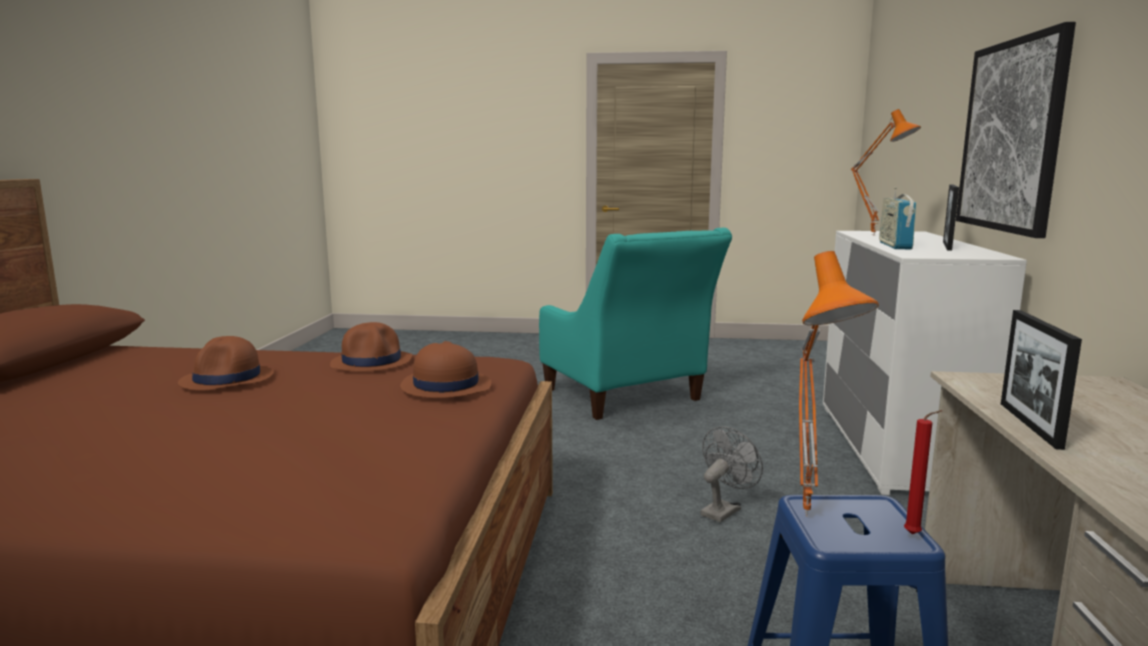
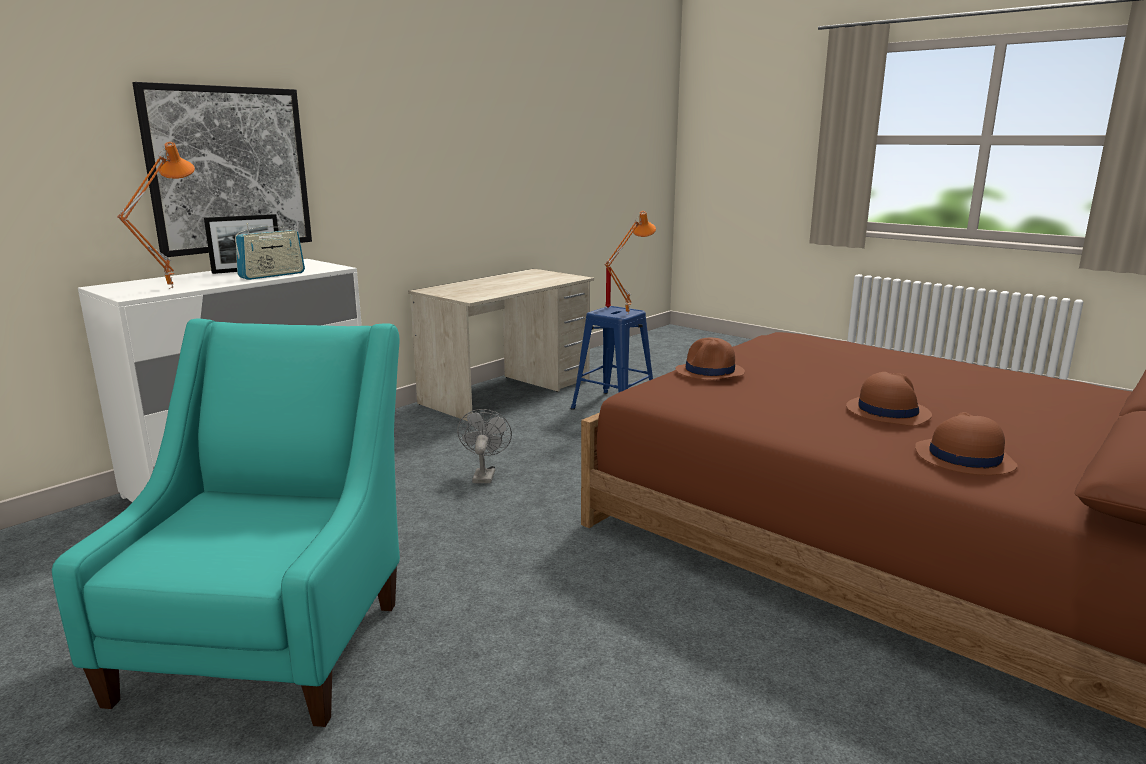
camera: 145 degrees left, 5 degrees up
(372, 362) = (752, 408): brown hat -> brown hat (963, 458)
(724, 510) = (484, 475): grey fan -> grey fan turned 105 degrees clockwise
(1029, 425) = (520, 289): picture frame -> none

